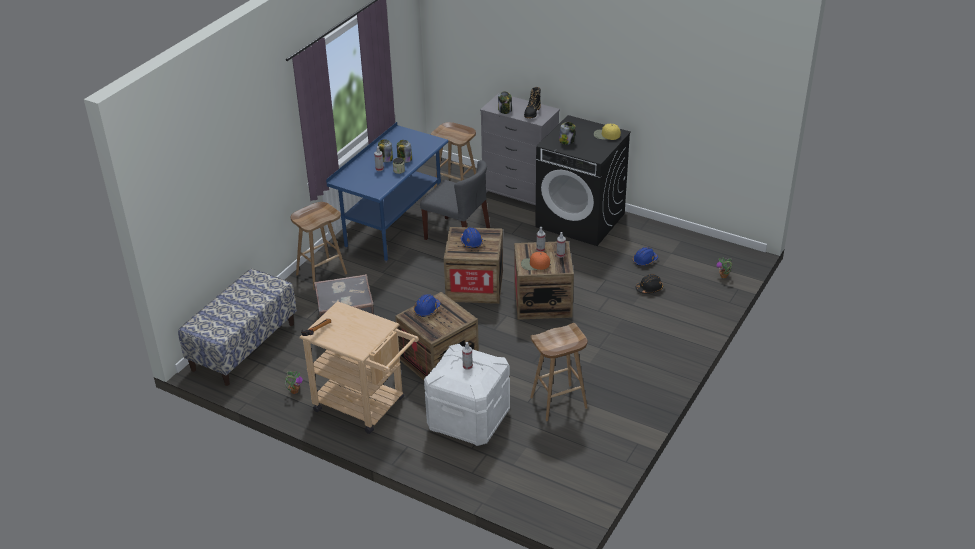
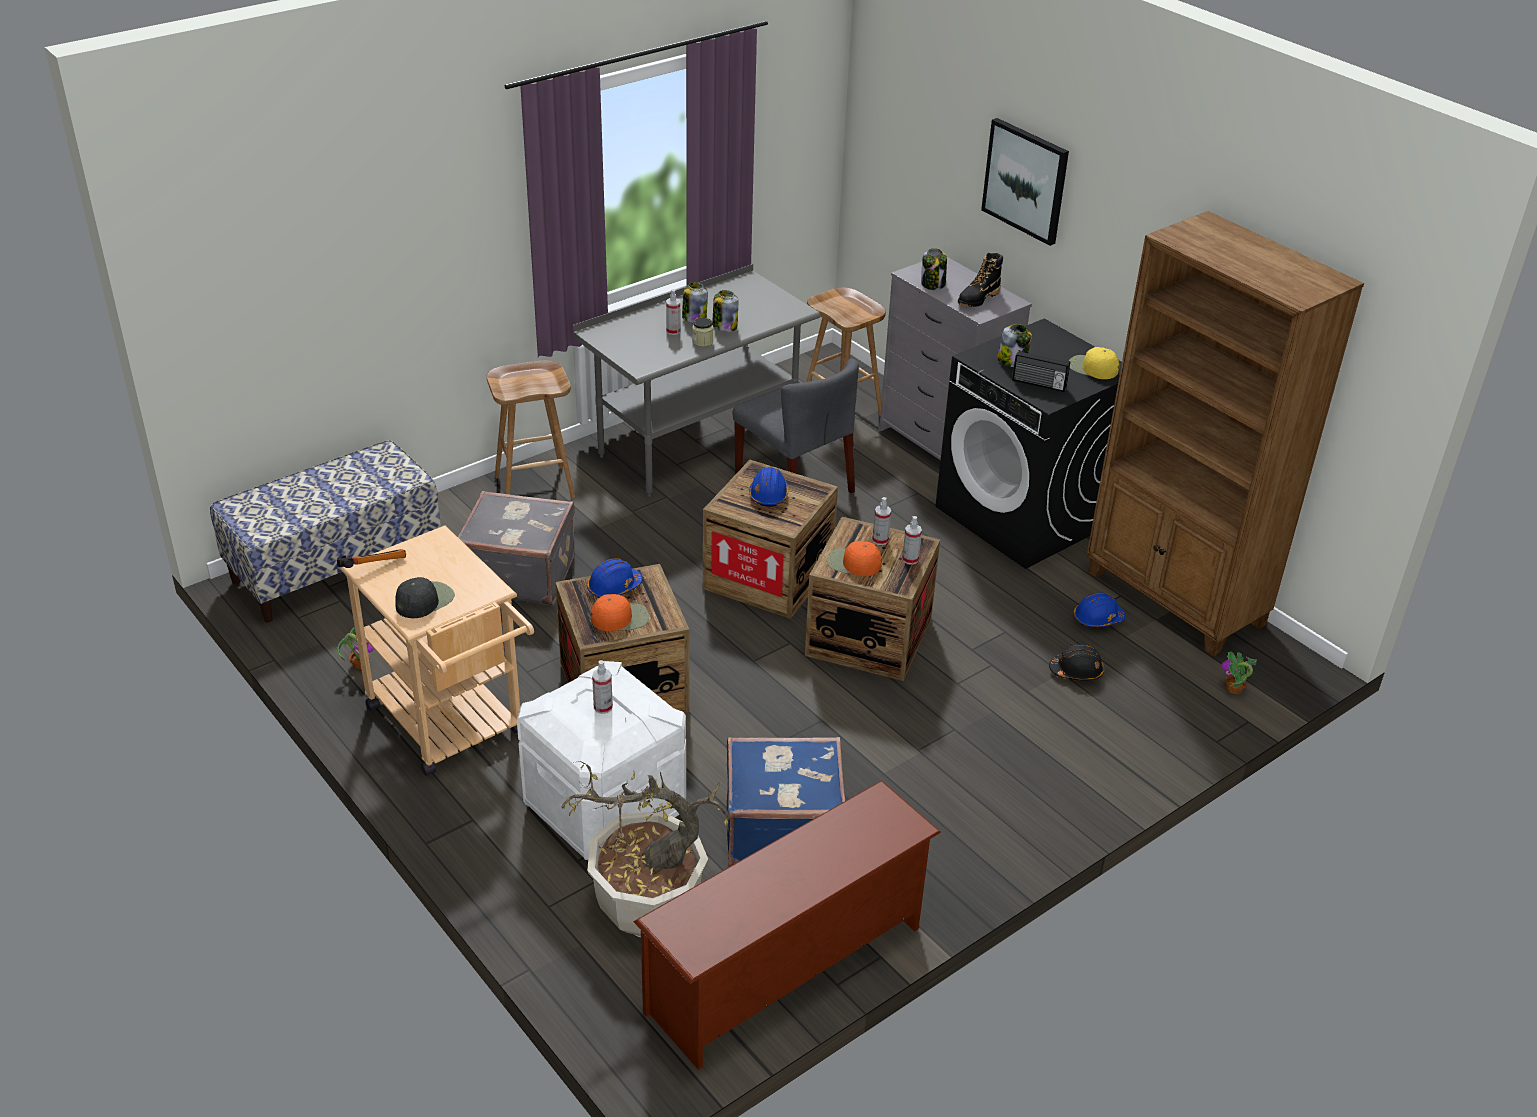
camera: 20 degrees right, 0 degrees up
(356, 340) = (424, 600): none -> black cap
(394, 228) = (697, 446): blue desk -> grey desk
(440, 323) = (620, 618): none -> orange cap
(519, 458) = (647, 909): none -> potted plant
(545, 46) = (1026, 180): none -> picture
(558, 403) = (781, 829): brown stool -> blue suitcase
(587, 150) = (1039, 384): none -> radio
(600, 463) = (787, 971): none -> brown shoe rack
(675, 241) = (1175, 600): none -> brown bookcase

